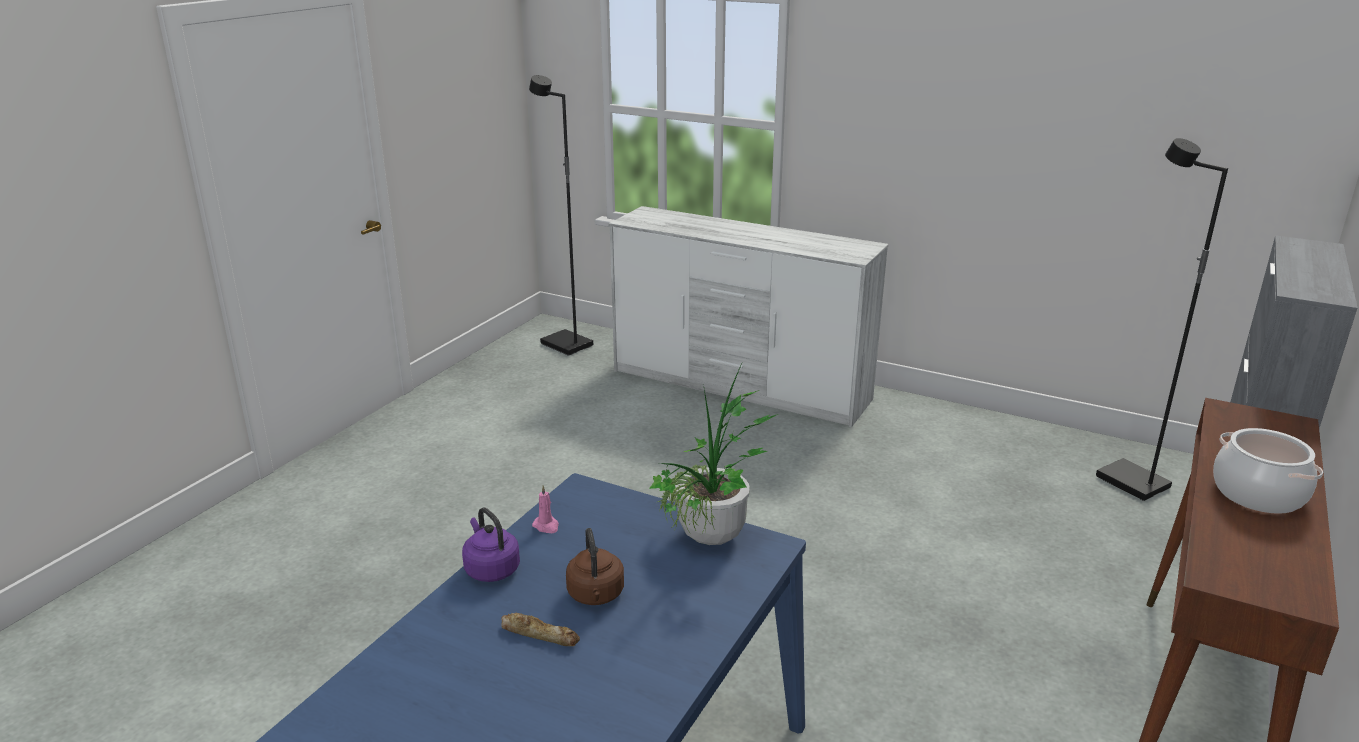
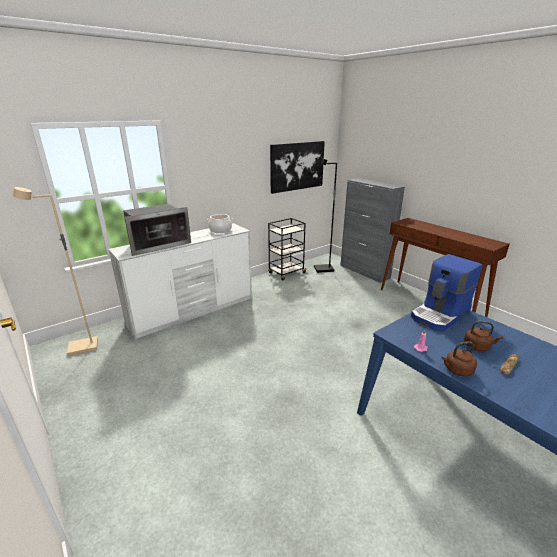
camera: 65 degrees left, 0 degrees up
(491, 569) = (457, 370): purple kettle -> brown kettle
(565, 345) = (82, 347): black floor lamp -> beige floor lamp
(695, 225) = (157, 244): none -> microwave
(709, 544) = (440, 315): potted plant -> coffee machine
(1026, 436) = (286, 273): none -> black cart
(1157, 154) = (297, 166): none -> picture
(1257, 494) = (447, 232): cooking pot -> cooking pot (220, 230)

